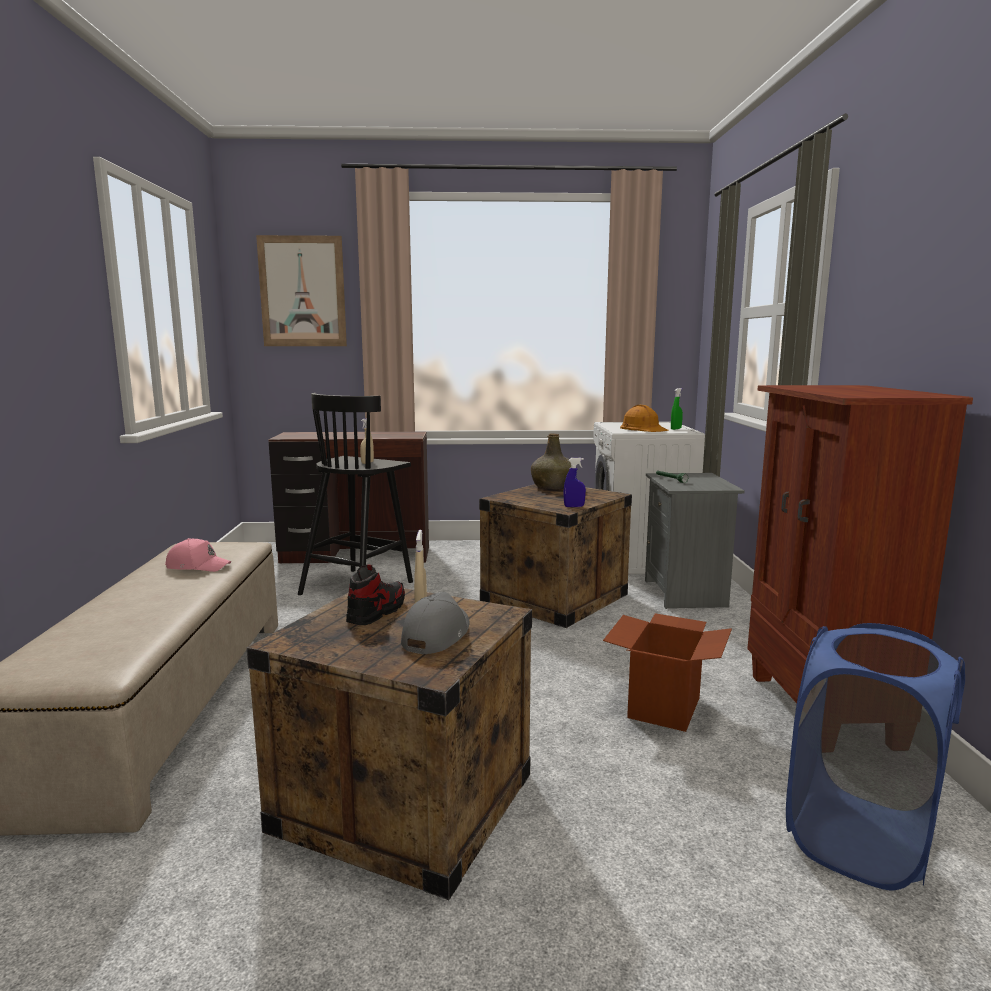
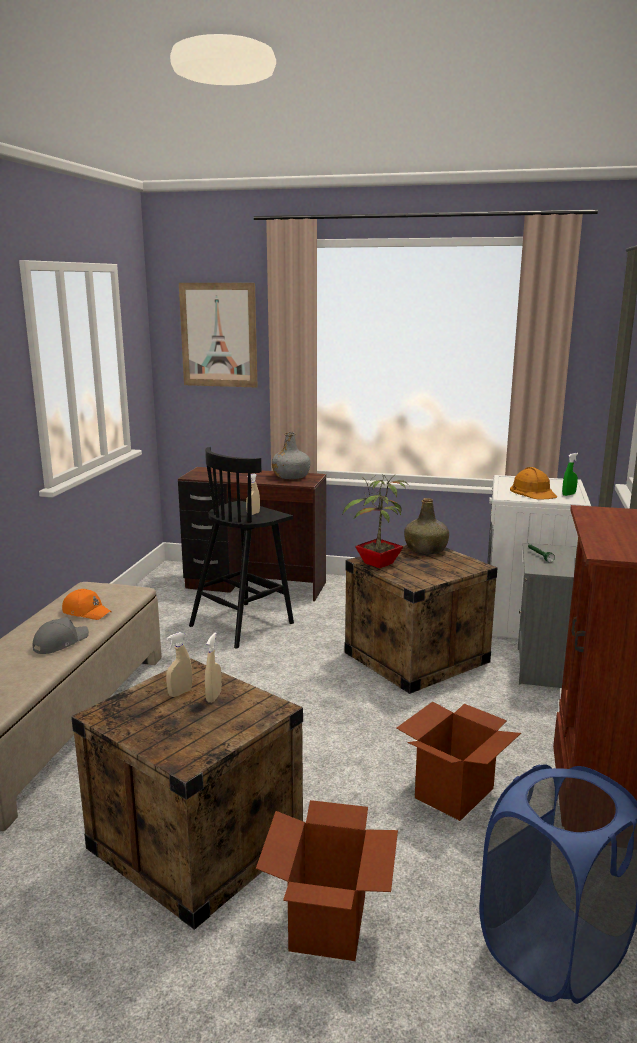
camera: 15 degrees right, 5 degrees up
(198, 566) = (86, 612): pink cap -> orange cap
(376, 612) = (180, 693): shoe -> beige spray bottle
(392, 434) = (291, 476): none -> grey bottle
(436, 635) = (210, 725): grey cap -> grey cap (60, 643)
(514, 499) = (377, 564): none -> potted plant
(574, 506) = (426, 580): blue spray bottle -> none
(608, 859) = (328, 923): none -> cardboard box

